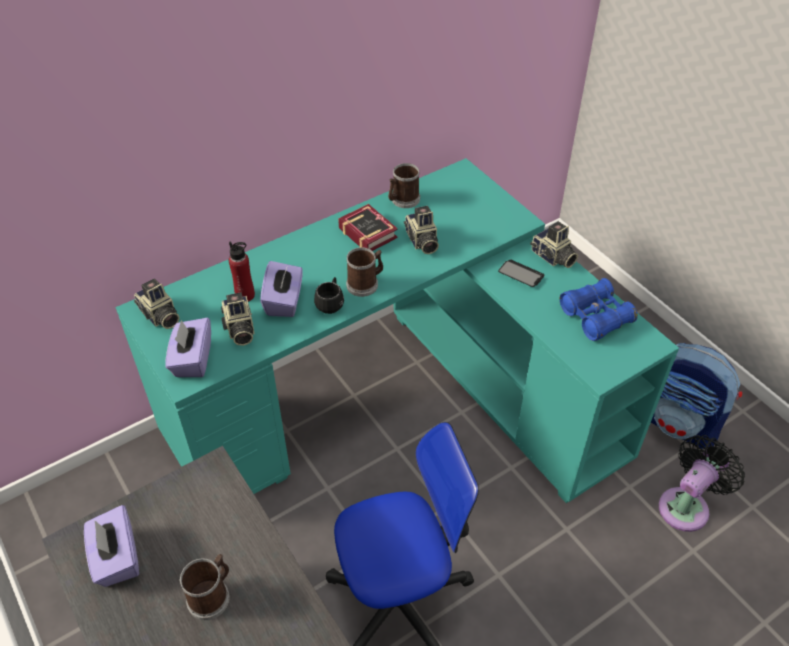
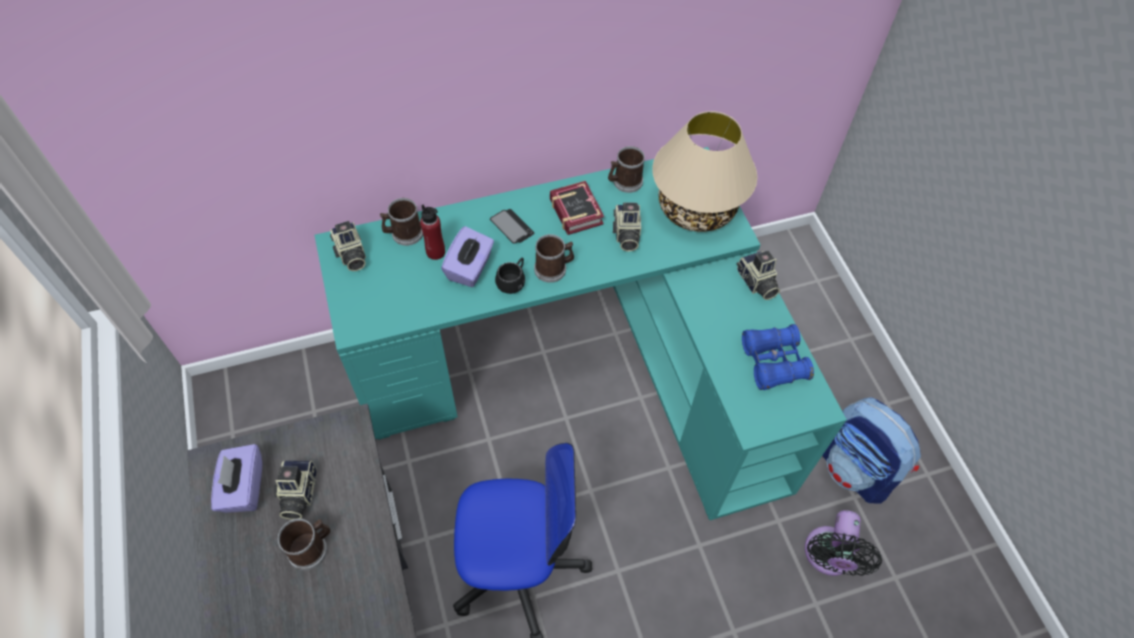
camera: 15 degrees right, 10 degrees up
(192, 360) = (366, 309): purple tissue box -> none
(207, 287) = (403, 234): none -> mug
(239, 329) = (418, 288): camera -> camera (297, 494)
(476, 208) = (695, 209): none -> beige table lamp
(521, 274) = (716, 294): phone -> phone (512, 227)
(687, 505) = (828, 557): black fan -> black fan turned 135 degrees clockwise

